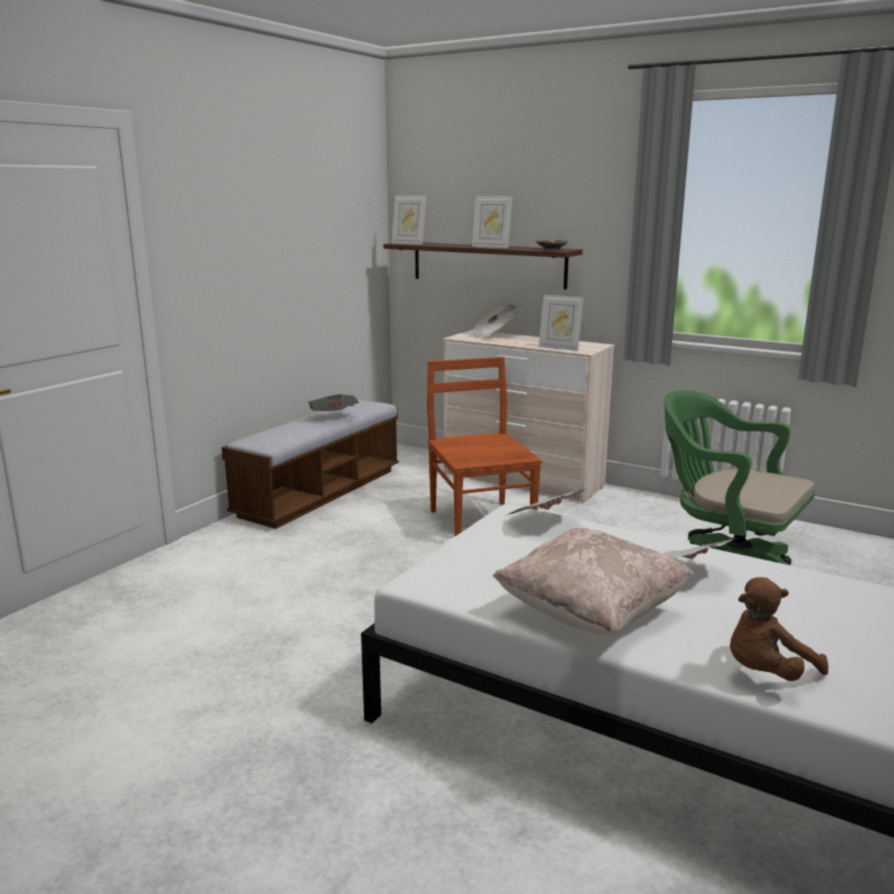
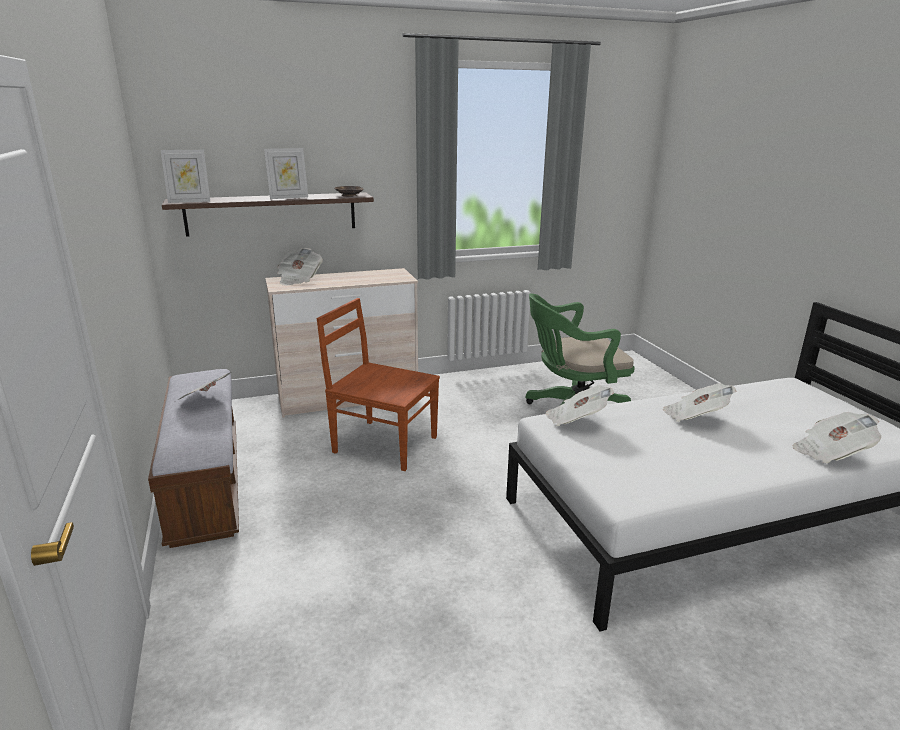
camera: 50 degrees left, 5 degrees up
(559, 348) = (382, 280): picture frame -> none
(591, 613) = (725, 465): beige pillow -> none
(766, 673) = (830, 453): brown plush toy -> newspaper

